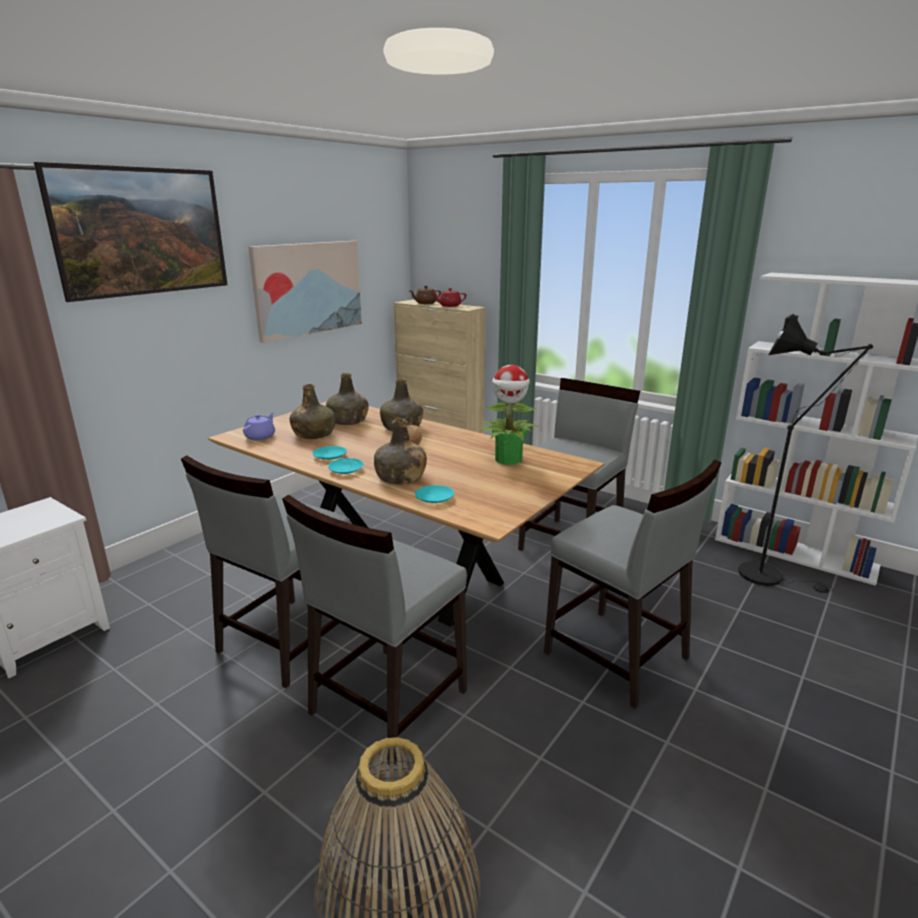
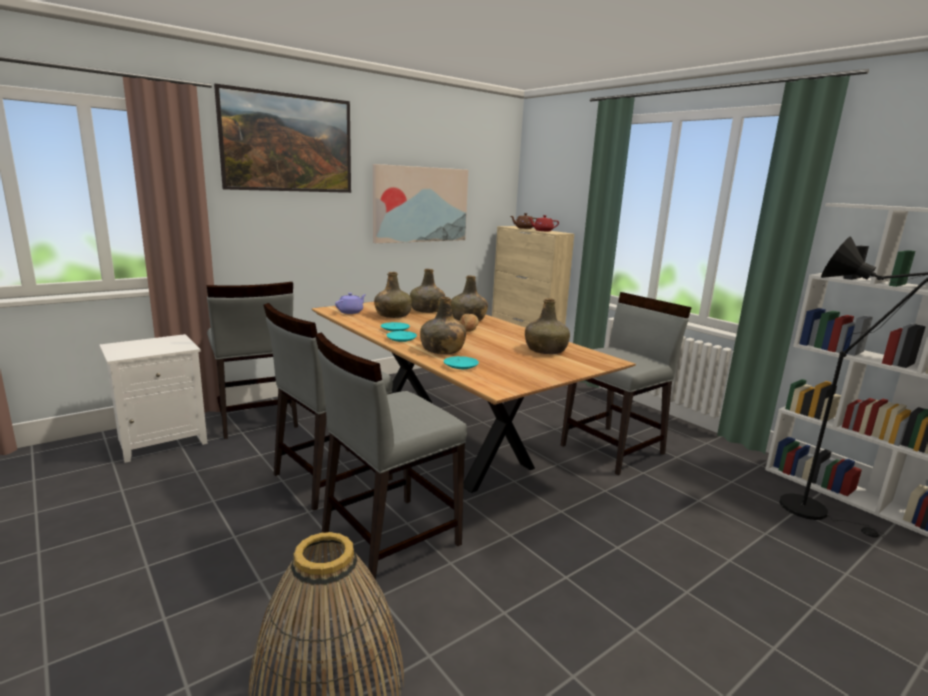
camera: 15 degrees right, 5 degrees down
(508, 460) = (546, 350): potted plant -> green bottle
(616, 656) = (616, 547): grey chair -> grey chair (255, 419)

